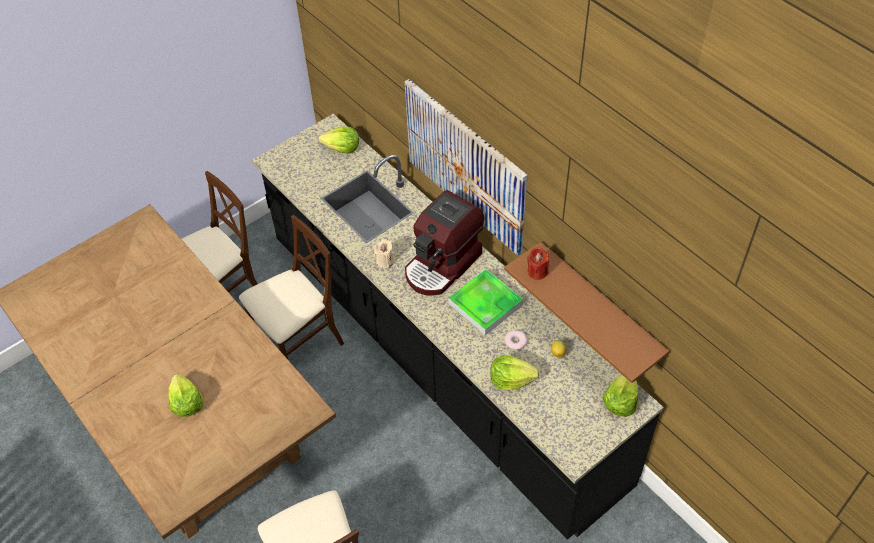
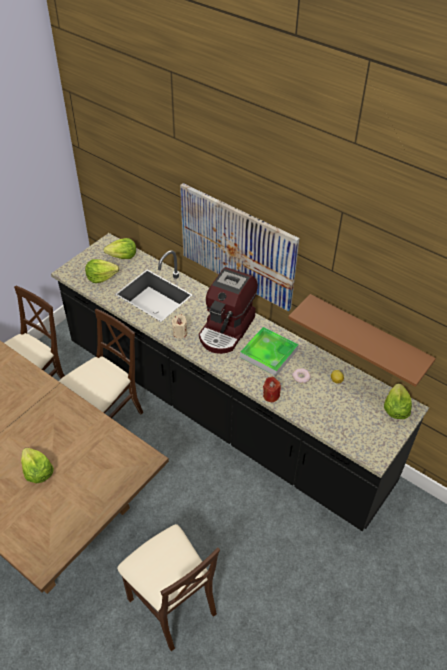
camera: 15 degrees left, 5 degrees down
(511, 379) = (306, 406): lettuce -> lettuce (101, 277)
(537, 271) = (315, 315): red candle -> red candle (271, 396)

